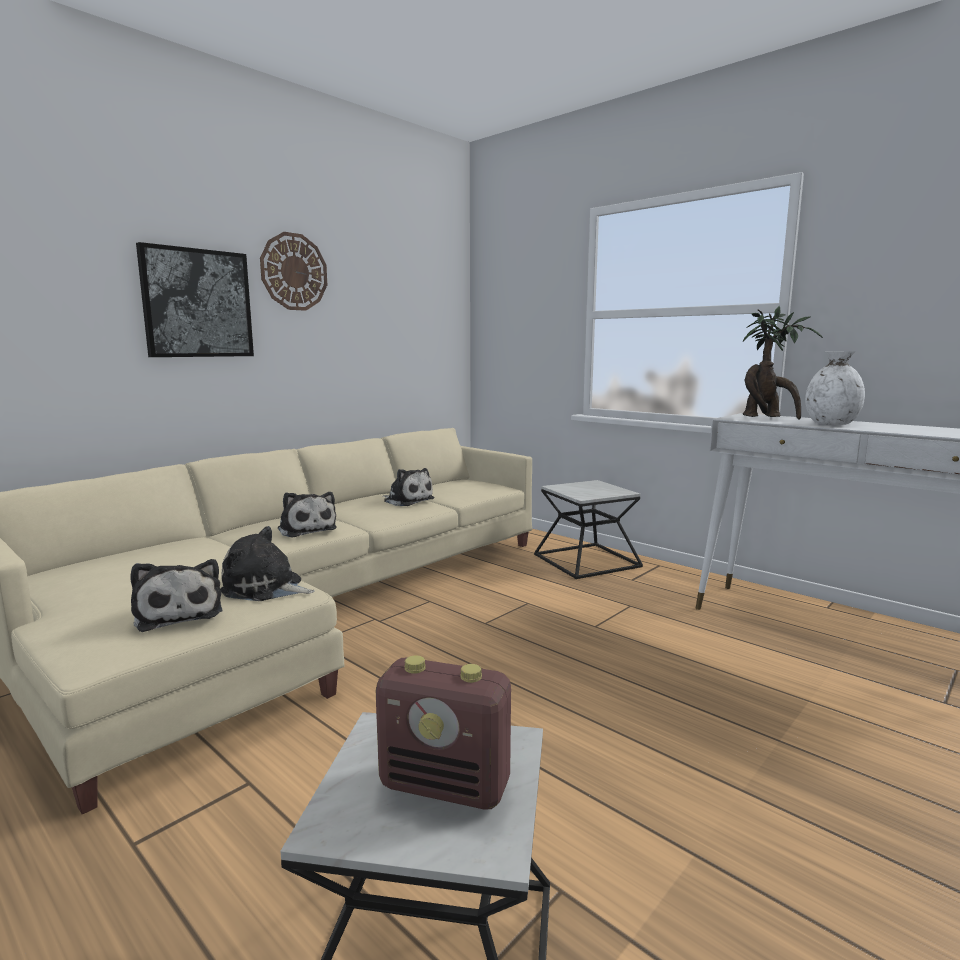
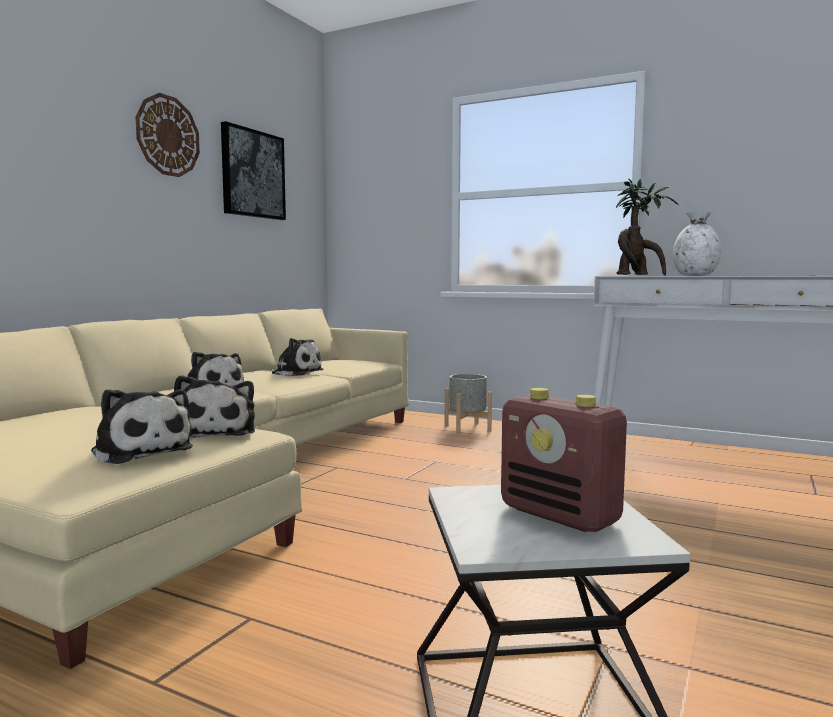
camera: 15 degrees left, 5 degrees down
(197, 303) = (72, 156): picture -> picture (252, 174)
(265, 588) = (217, 432): plush toy -> plush toy turned 105 degrees counterclockwise
(446, 786) = (560, 516): radio -> radio turned 45 degrees clockwise
(586, 560) = (467, 428): side table -> grey planter

